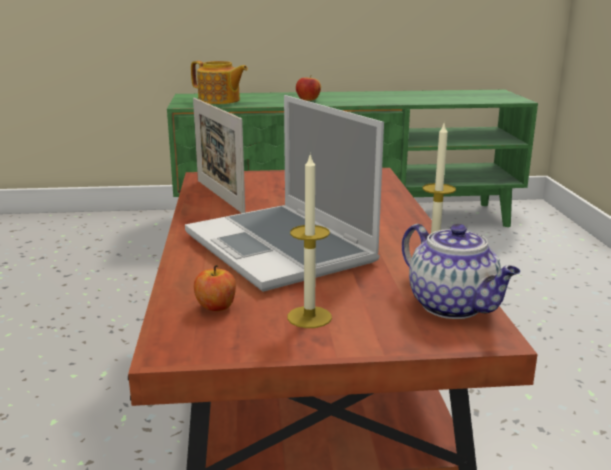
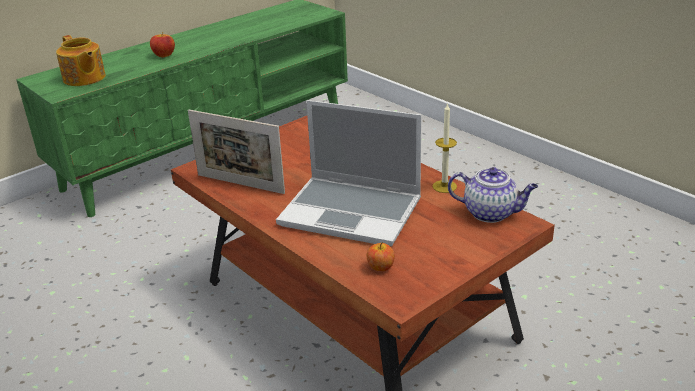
camera: 35 degrees left, 10 degrees up
(219, 101) = (84, 78): teapot -> teapot turned 60 degrees clockwise
(309, 317) = (436, 251): candle -> none

